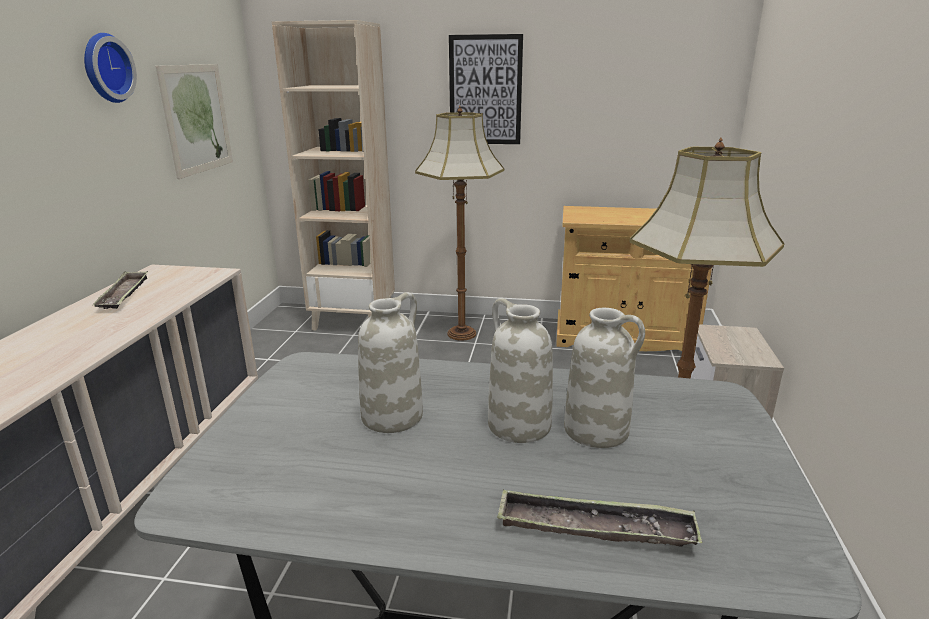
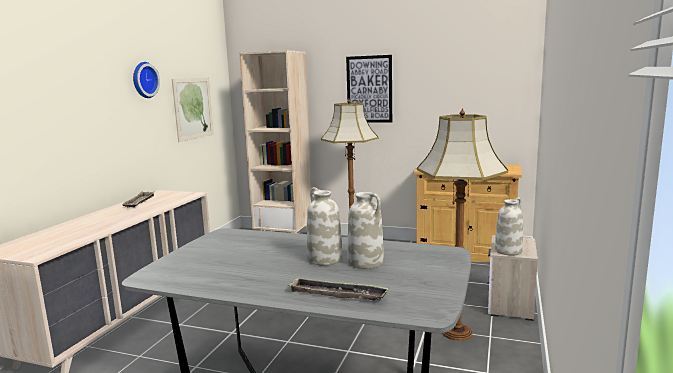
camera: 10 degrees right, 10 degrees down
(392, 415) = (260, 253): white vase -> white vase (508, 250)

